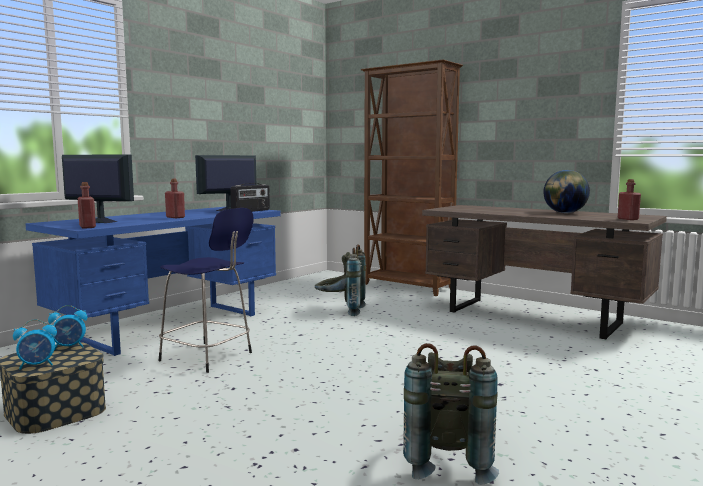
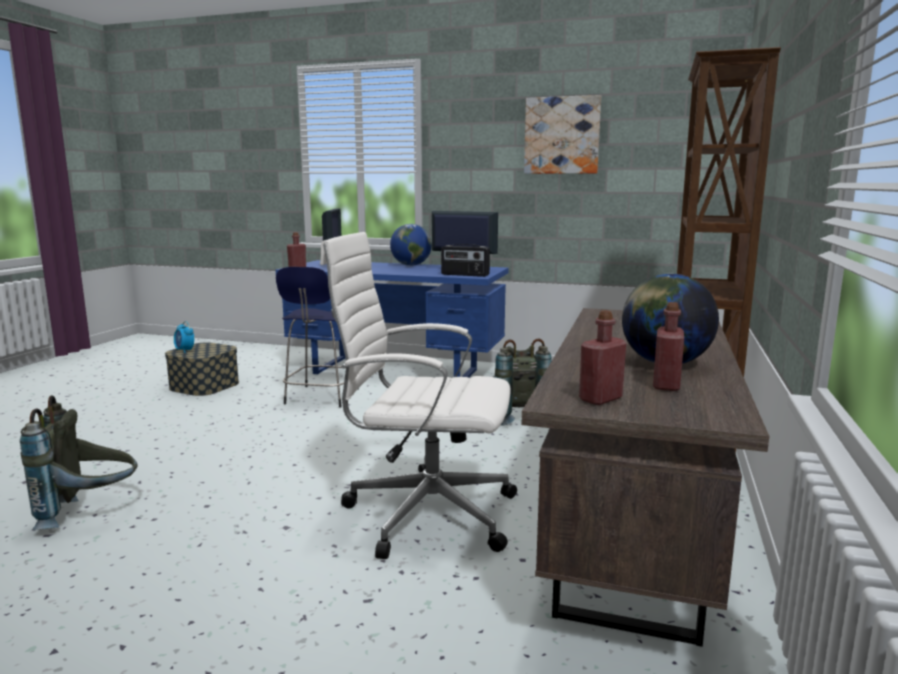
camera: 70 degrees right, 5 degrees up
(69, 347) = (223, 348): alarm clock -> none
(158, 213) = (411, 265): none -> globe
(175, 217) = (382, 270): red bottle -> red bottle (666, 385)
(239, 95) = (562, 135): none -> picture
(490, 348) = (425, 513): none -> white office chair

